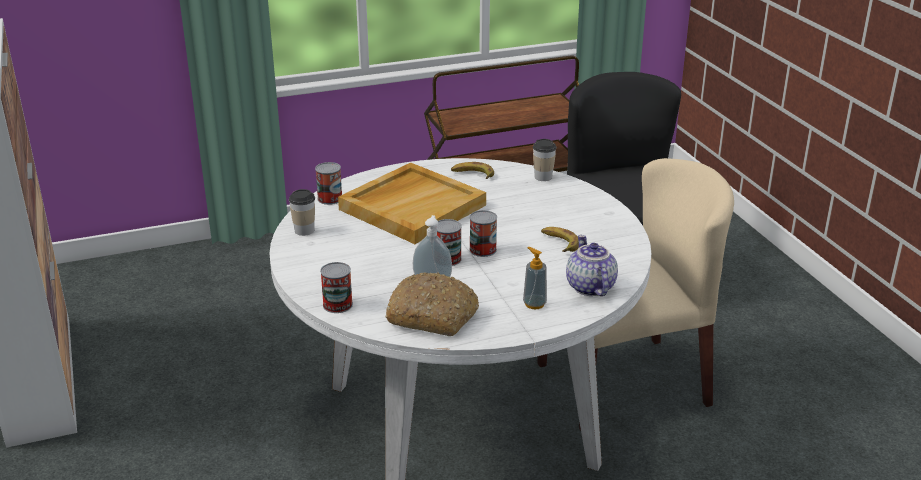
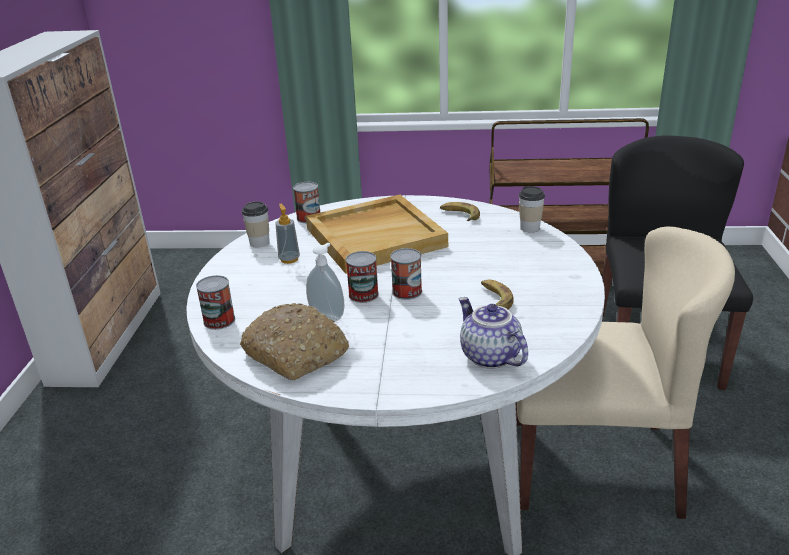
camera: 25 degrees right, 0 degrees up
(534, 304) = (412, 363): soap dispenser -> soap dispenser (289, 259)
(589, 287) = (488, 357): teapot -> teapot turned 45 degrees counterclockwise

